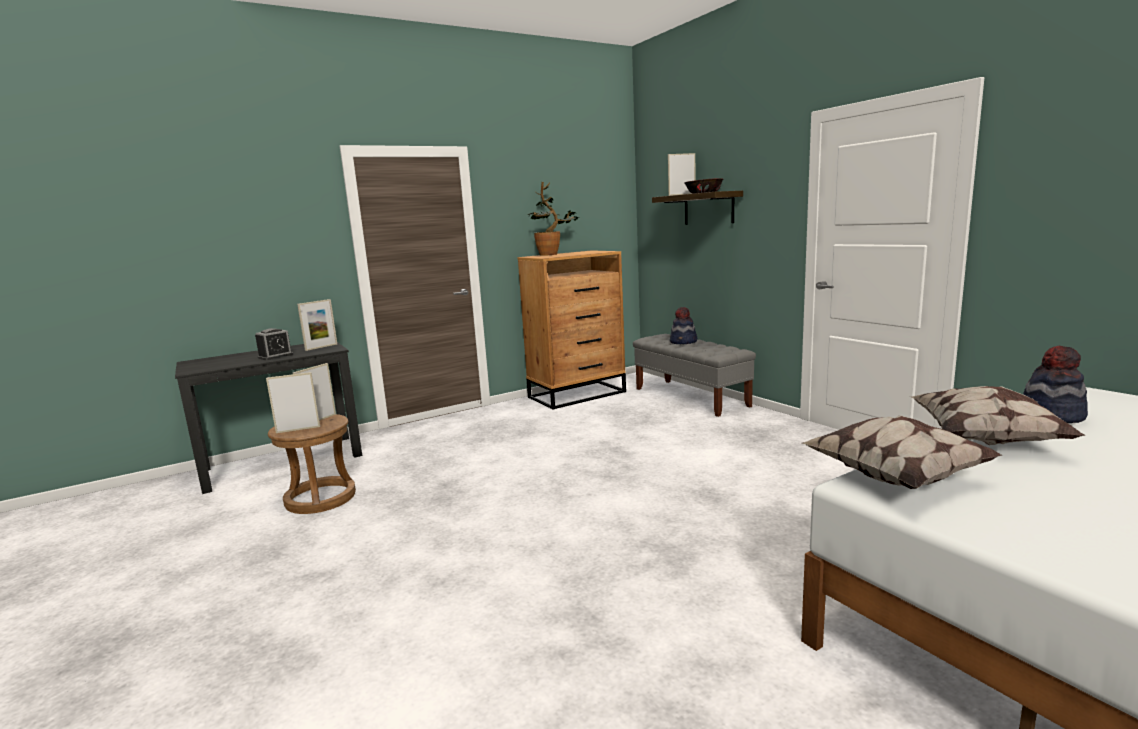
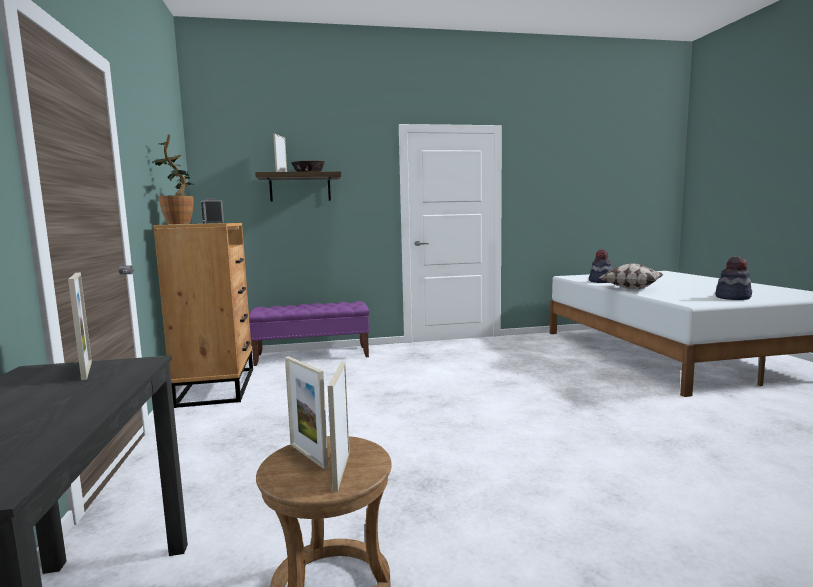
camera: 70 degrees left, 5 degrees down
(275, 356) = (73, 399): alarm clock -> alarm clock (213, 223)
(683, 342) = (302, 306): hat -> hat (733, 297)
(691, 397) = (312, 355): grey bench -> purple bench
(895, 476) = (678, 299): pillow -> none

